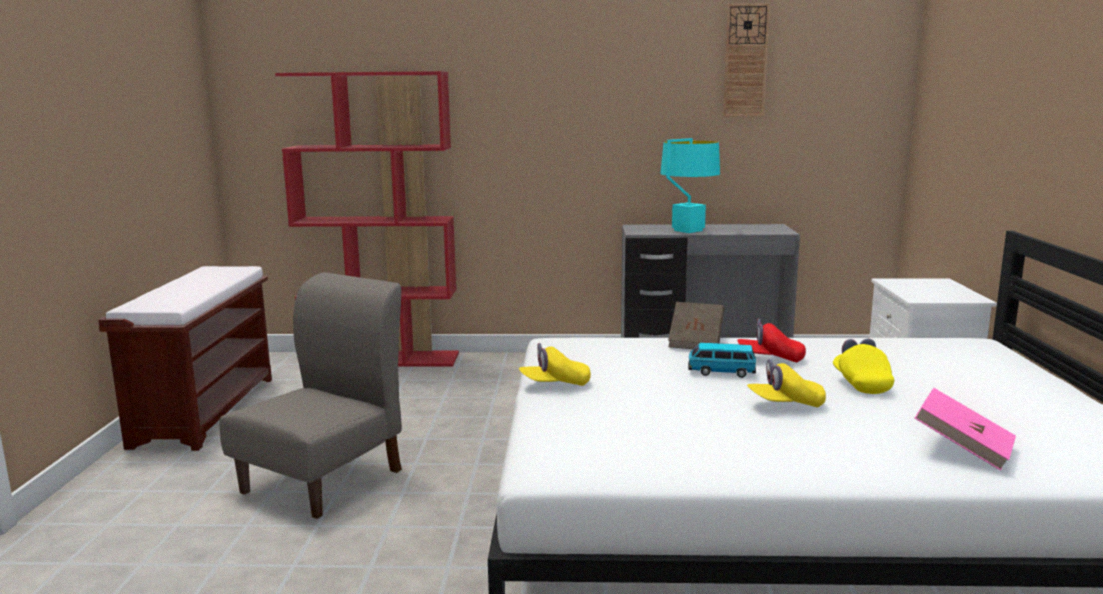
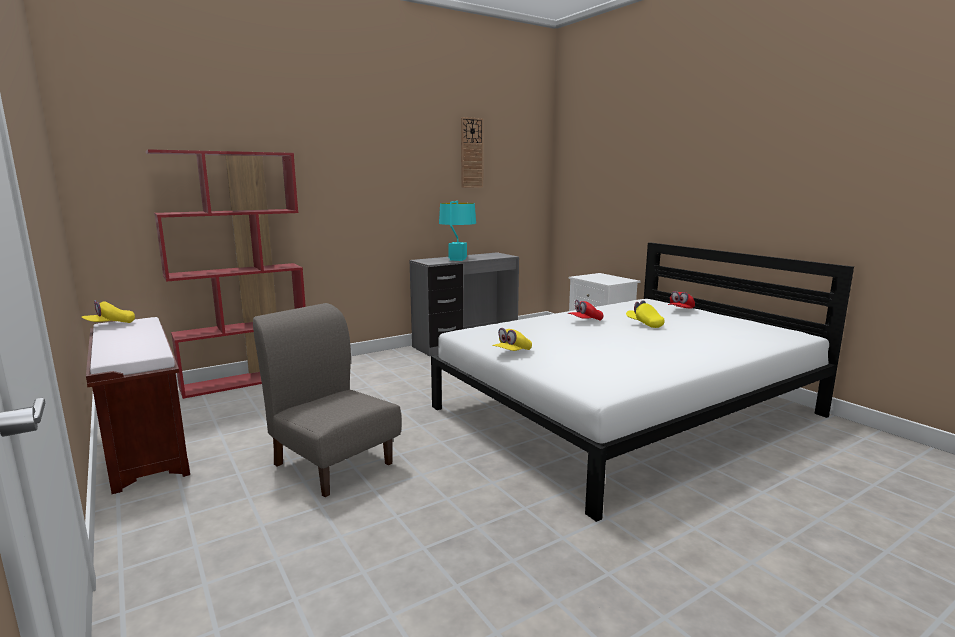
camera: 35 degrees left, 0 degrees up
(324, 480) = (333, 463): grey chair -> grey chair turned 45 degrees counterclockwise
(696, 341) = (535, 319): brown book -> none
(721, 372) = (577, 331): toy car -> none
(785, 405) = (635, 339): yellow cap -> yellow cap (110, 324)
(963, 449) = (731, 341): pink book -> none
(1001, 372) = (680, 310): none -> red cap

